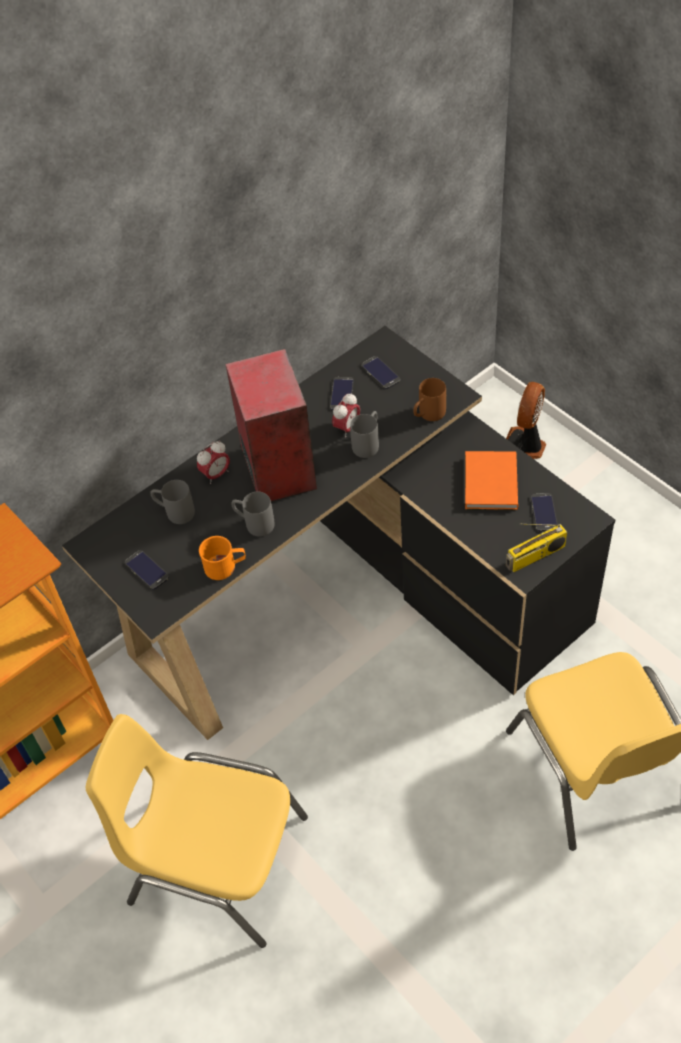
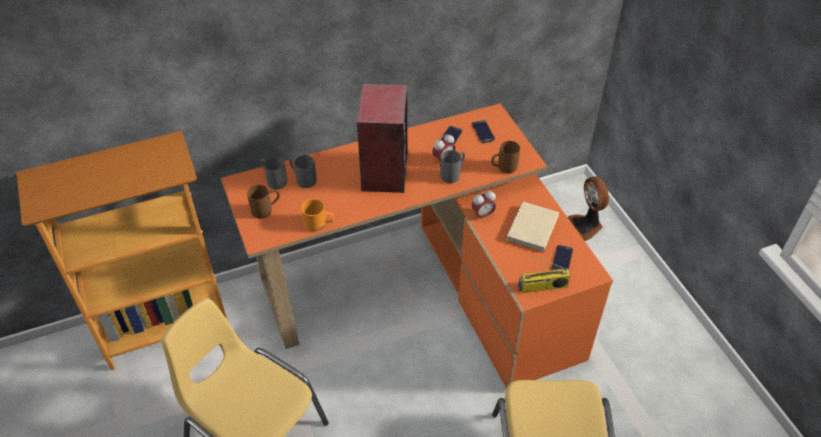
camera: 15 degrees right, 5 degrees down
(147, 570) = (266, 209): phone -> brown mug
(216, 474) = (341, 164): alarm clock -> alarm clock (482, 215)
(254, 524) = (351, 202): grey mug -> grey mug (274, 180)
(355, 598) = (425, 289): black desk -> orange desk
(489, 484) = (531, 229): orange book -> beige book
(524, 447) = (586, 226): fan -> fan turned 60 degrees counterclockwise

